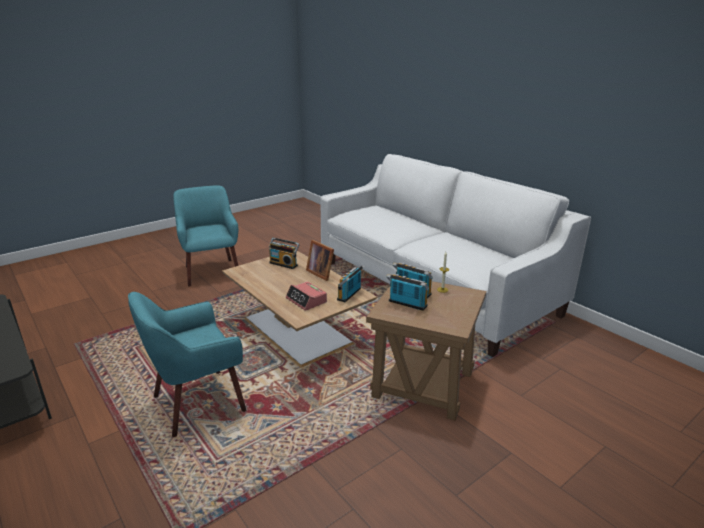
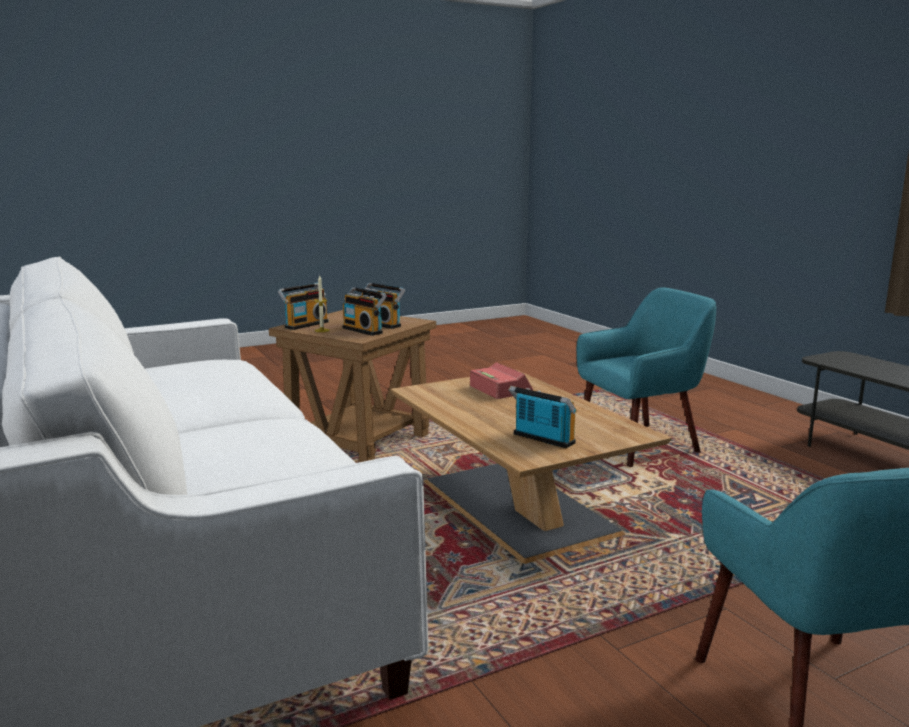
camera: 170 degrees left, 10 degrees down
(321, 273) = (468, 420): picture frame -> none
(350, 295) = (429, 391): radio -> radio (305, 324)

